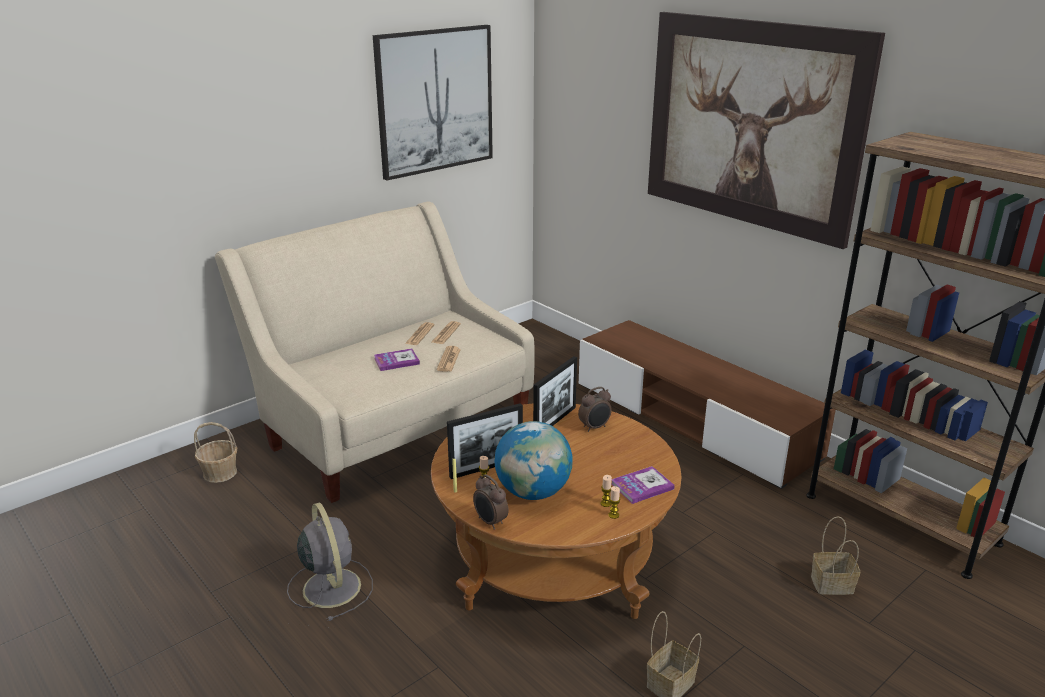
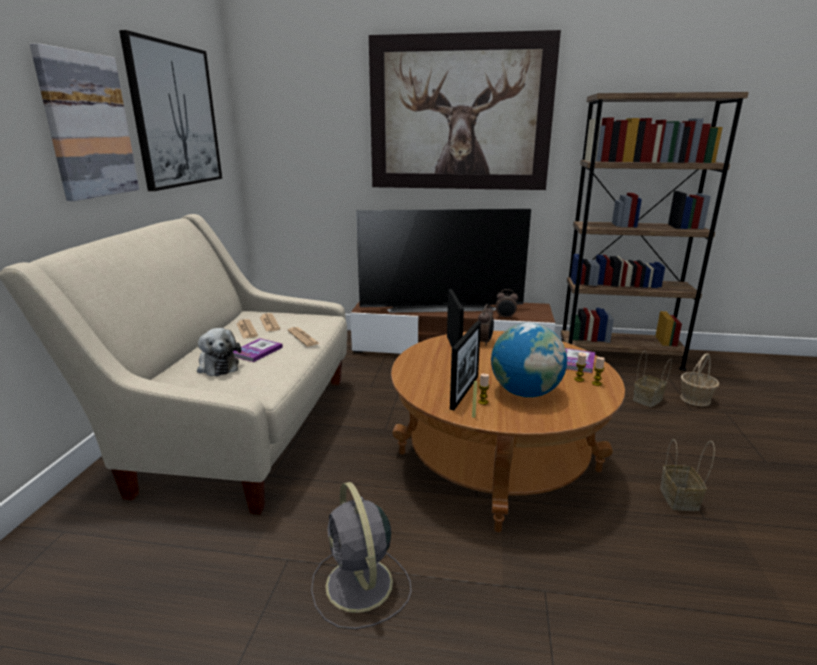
camera: 40 degrees left, 5 degrees down
(220, 473) = (83, 551): basket -> basket (695, 399)
(321, 129) = (88, 126): none -> picture
(331, 586) = (360, 586): grey fan -> grey fan turned 135 degrees counterclockwise
(353, 365) = (217, 366): none -> plush toy
(490, 522) = (538, 424): alarm clock -> alarm clock (505, 317)
(687, 365) = (441, 307): none -> television

